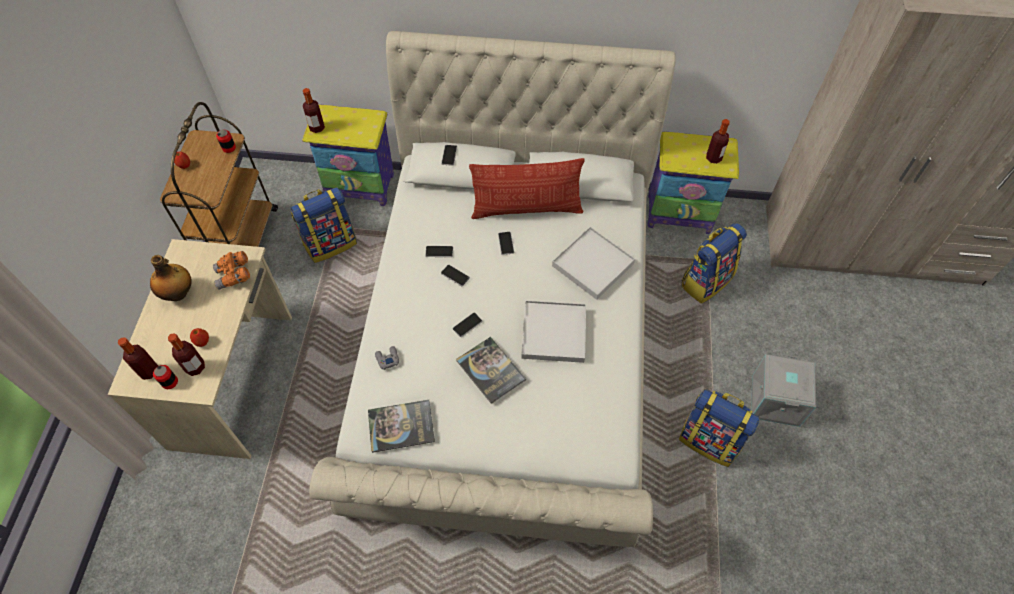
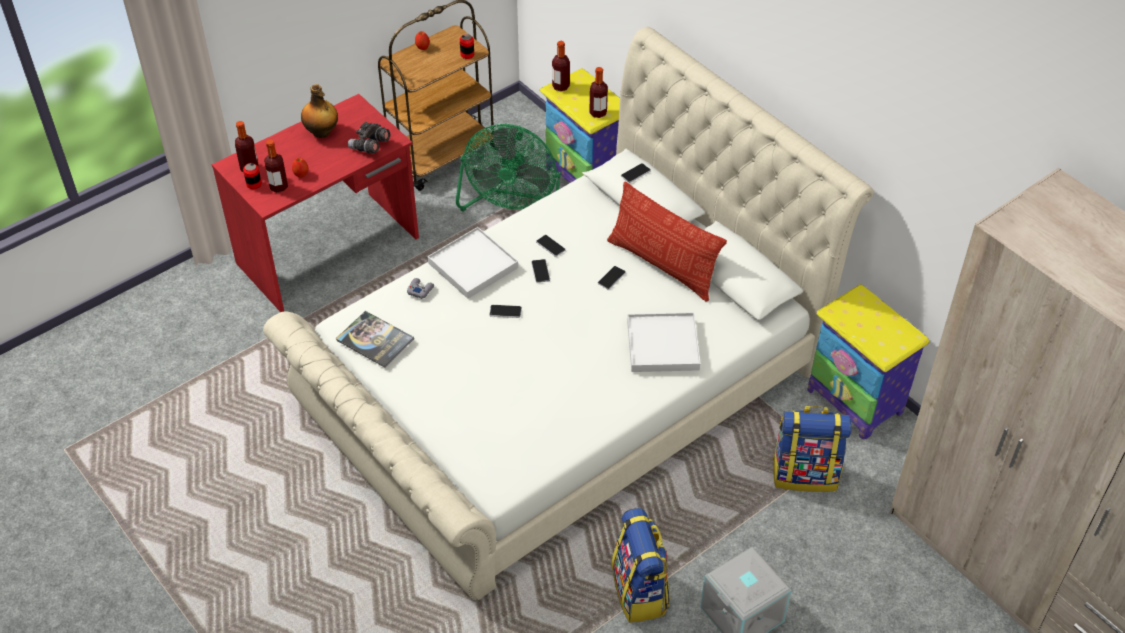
camera: 45 degrees right, 10 degrees down
(234, 276) = (369, 146): orange binoculars -> grey binoculars
(234, 380) = (330, 251): beige desk -> red desk
(330, 243) = (510, 204): backpack -> green fan
(490, 370) = (483, 354): book -> none
(553, 333) = (564, 368): white tray -> white tray (472, 265)
(713, 158) = (880, 338): bottle -> bottle (598, 113)

